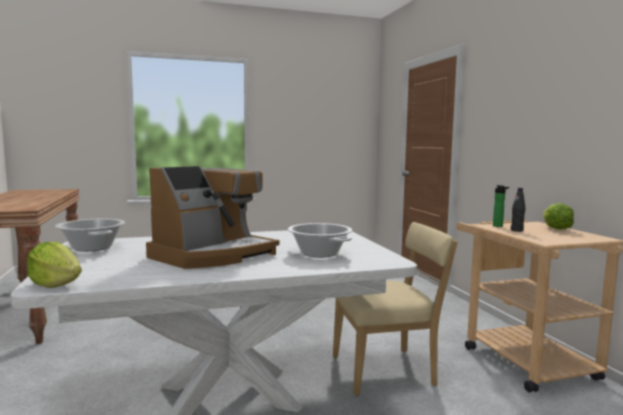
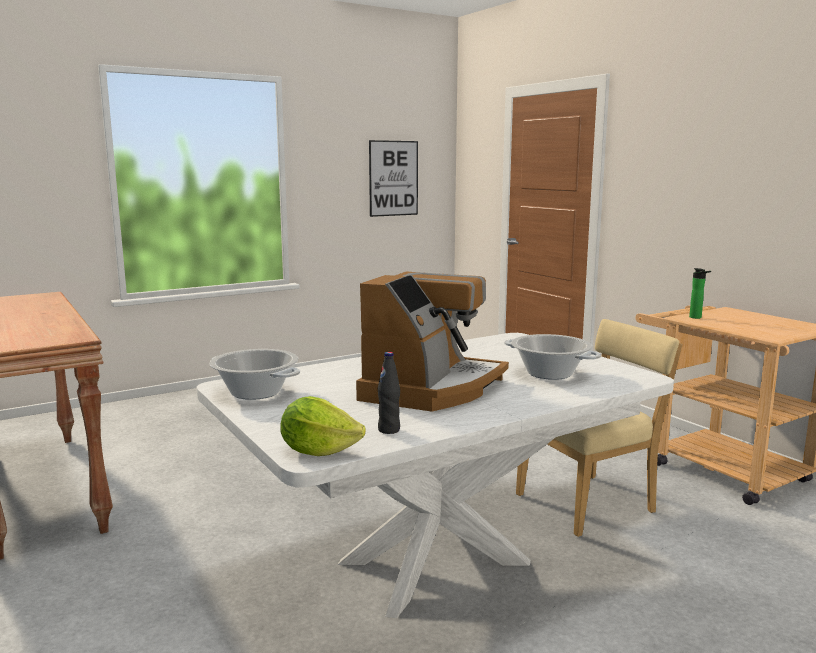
camera: 15 degrees left, 5 degrees up
(328, 129) = (393, 178): none -> picture
(517, 230) = (723, 322): black bottle -> black bottle (389, 430)
(556, 229) = (758, 317): lettuce -> none

